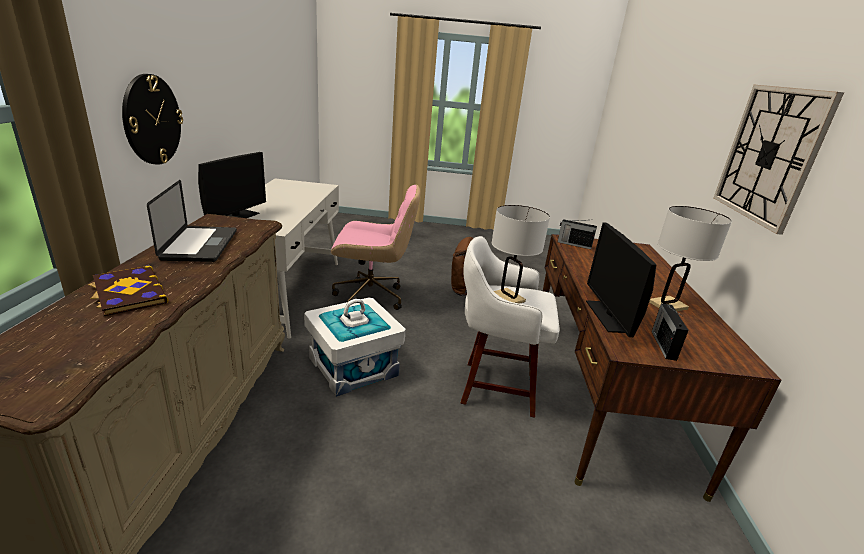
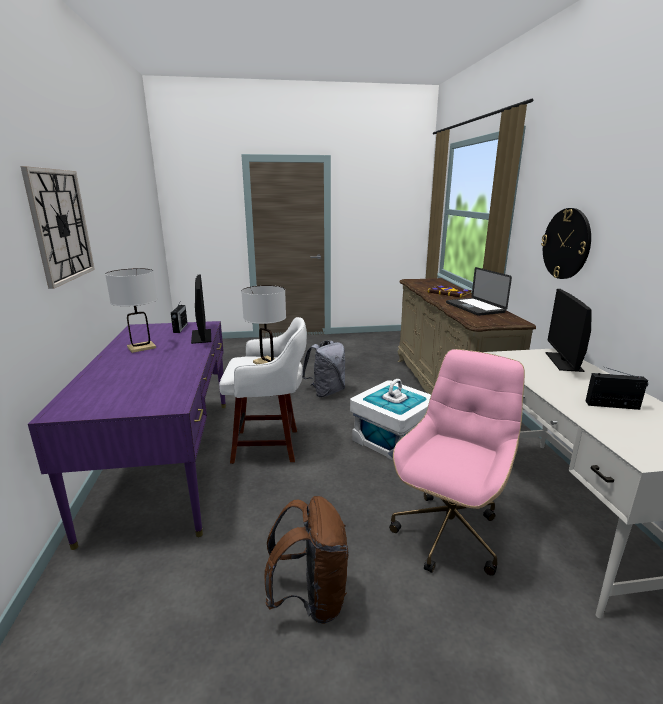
camera: 170 degrees right, 5 degrees down
(372, 297) = (449, 531): pink office chair -> pink office chair turned 135 degrees clockwise
(391, 489) = (326, 392): none -> grey backpack
(573, 244) = (169, 397): radio -> radio (613, 405)
(603, 392) = (167, 460): brown desk -> purple desk

